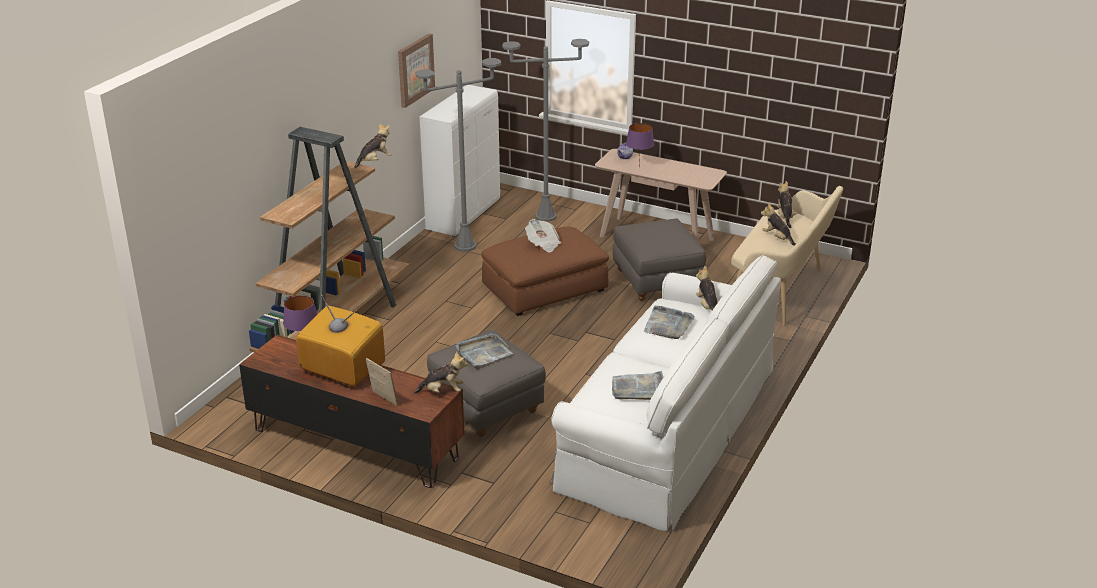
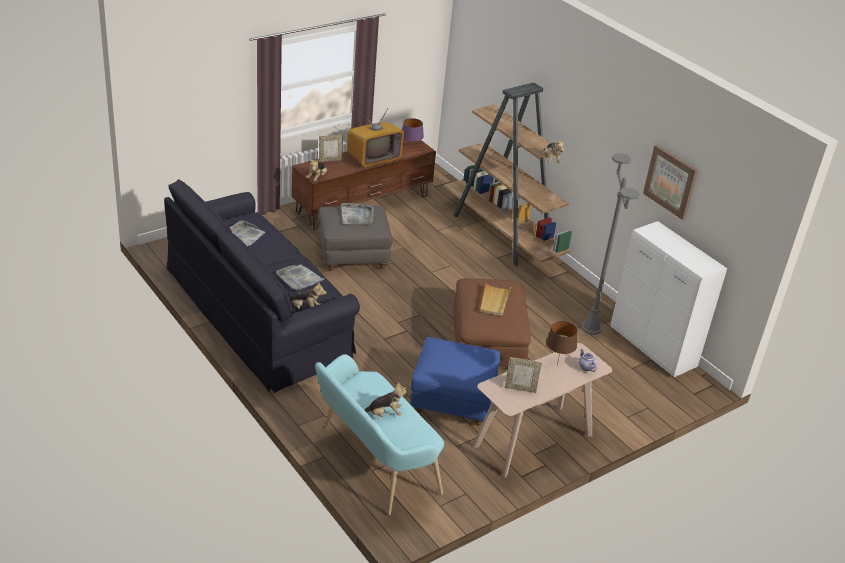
camera: 115 degrees right, 5 degrees up
(543, 244) = (494, 301): newspaper -> beige tray
(545, 216) = (622, 392): grey floor lamp -> none
(638, 167) = (557, 365): purple table lamp -> brown table lamp
(657, 281) = (452, 401): grey ottoman -> blue ottoman
(668, 427) = (258, 312): white sofa -> black sofa
(689, 173) = (520, 388): none -> picture frame
(781, 292) = (373, 464): beige bench -> turquoise bench
(785, 217) = (416, 438): plush toy -> none

